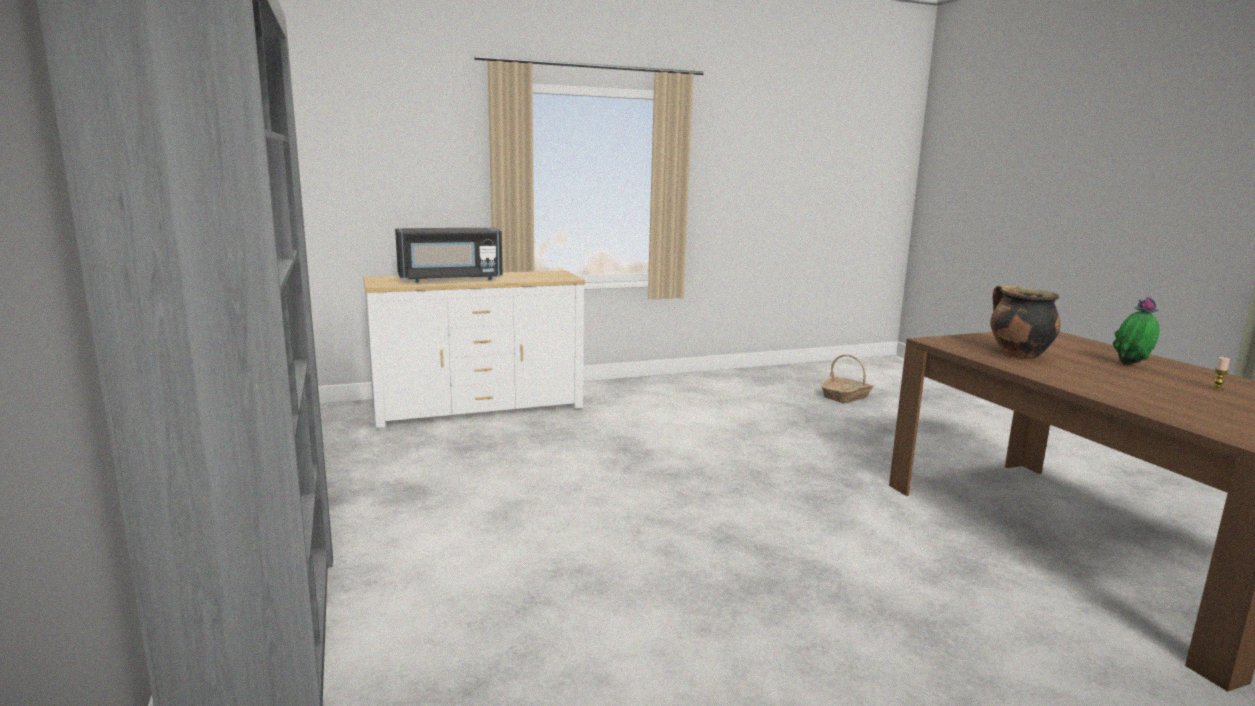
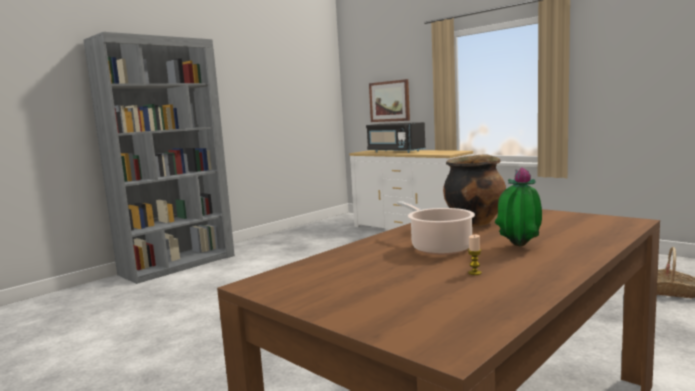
camera: 65 degrees right, 5 degrees down
(378, 185) = (389, 101): none -> picture
(1124, 380) = (438, 247): none -> cooking pot

